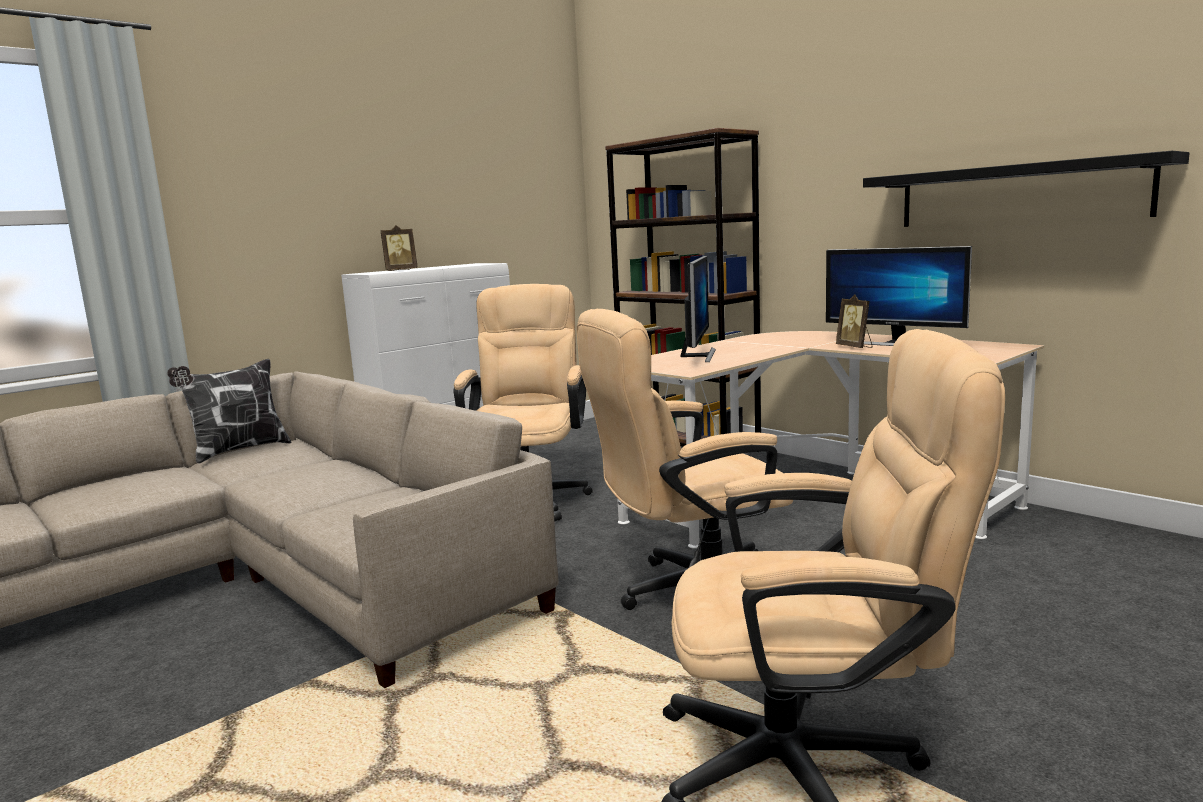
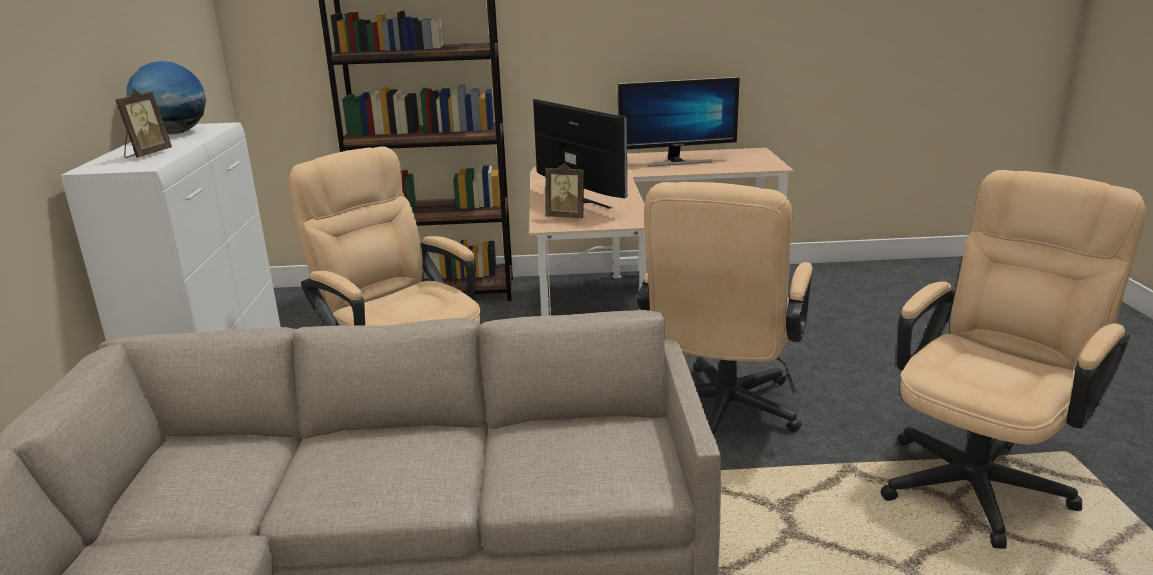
camera: 50 degrees left, 10 degrees up
(238, 451) = (139, 487): pillow -> none
(456, 265) = (174, 133): none -> globe
(855, 347) = (664, 170): picture frame -> picture frame (566, 217)
(1018, 194) = (744, 31): black shelf -> none

